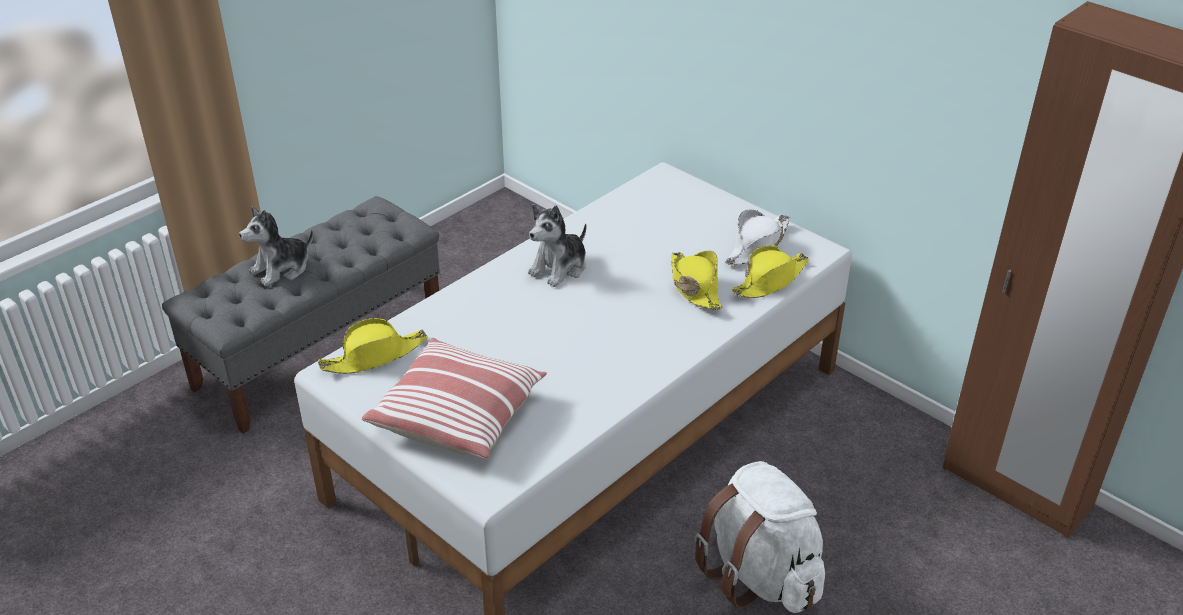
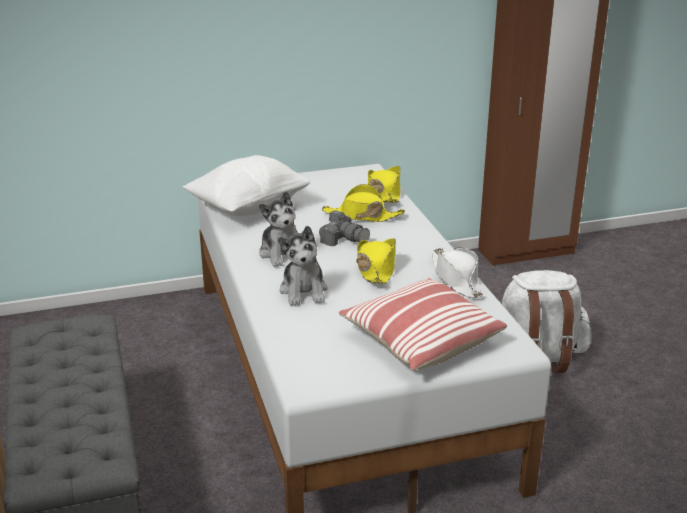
camera: 60 degrees left, 10 degrees down
(281, 269) = (61, 407): plush toy -> plush toy (304, 291)
(374, 356) = (306, 360): yellow hat -> yellow hat (376, 268)
(627, 294) = (344, 239): none -> camera
(639, 210) = (249, 207): none -> white pillow
(757, 246) = (342, 185): white hat -> white hat (456, 279)

